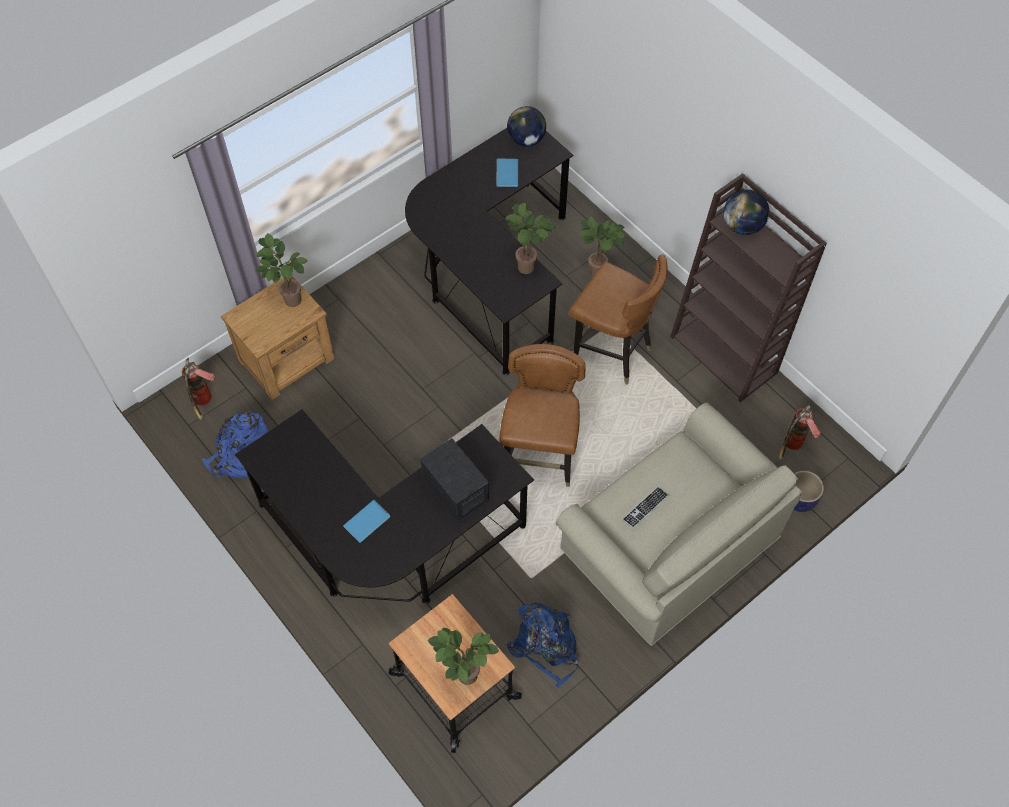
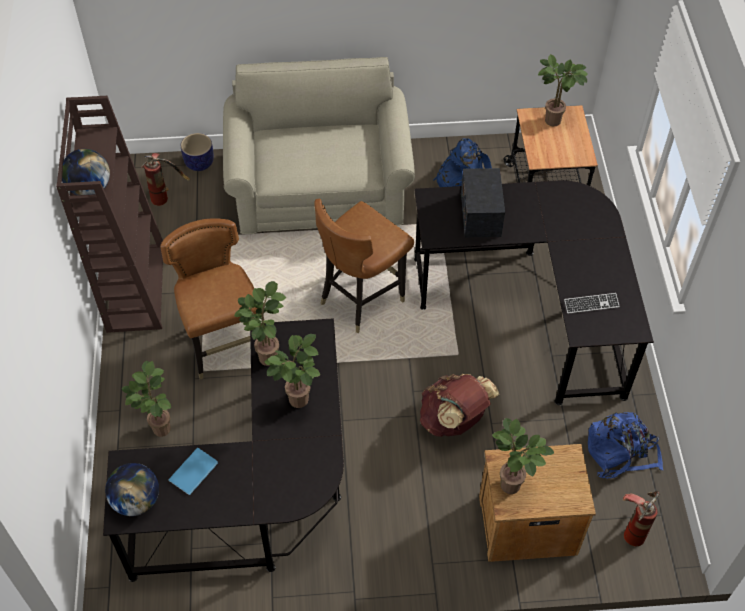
camera: 145 degrees left, 5 degrees down
(368, 521) = (566, 229): blue book -> none
(390, 403) = (454, 420): none -> brown backpack
(476, 250) = (298, 403): none -> potted plant
(645, 508) = (339, 155): keyboard -> keyboard (591, 304)

